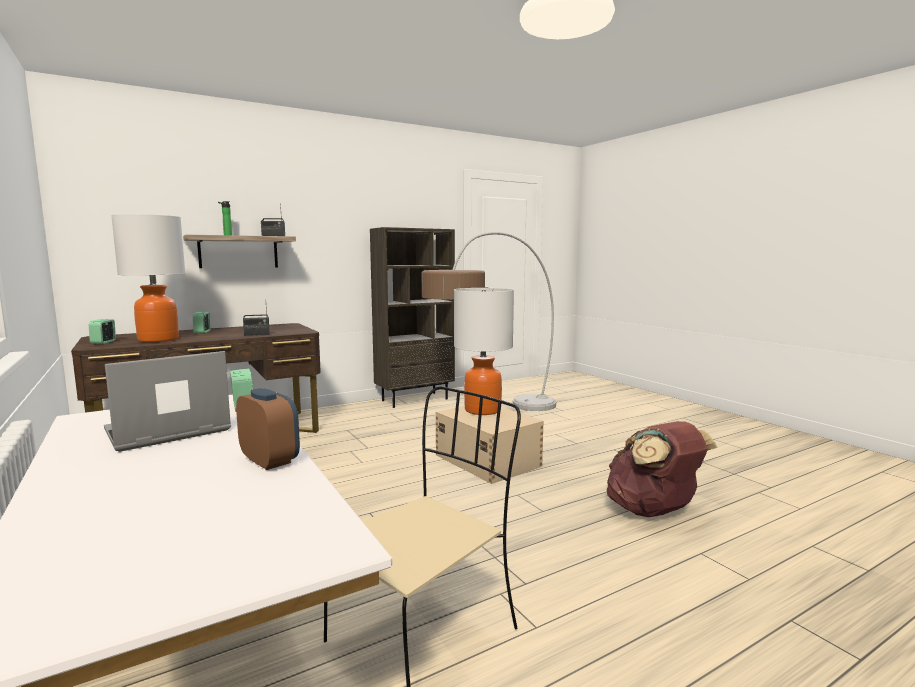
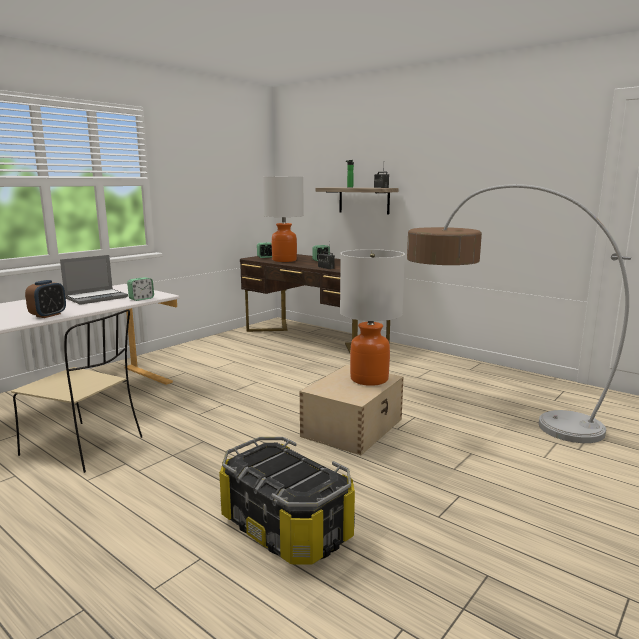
camera: 70 degrees right, 5 degrees up
(167, 432) = (96, 298): laptop -> laptop turned 105 degrees clockwise
(415, 399) = (486, 370): brown bookcase -> none
(653, 511) = (285, 528): brown backpack -> storage box

